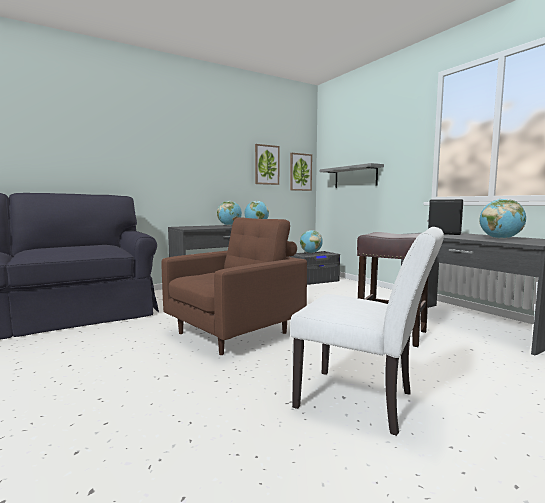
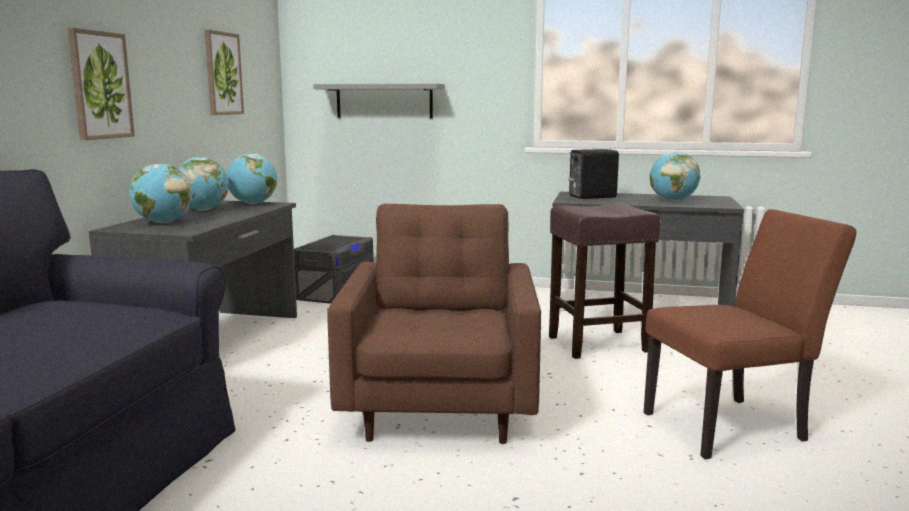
camera: 45 degrees left, 5 degrees up
(300, 172) = (265, 86): picture -> picture (100, 85)
(310, 253) = (324, 242): globe -> globe (163, 223)
(364, 402) = (734, 425): white chair -> brown chair

